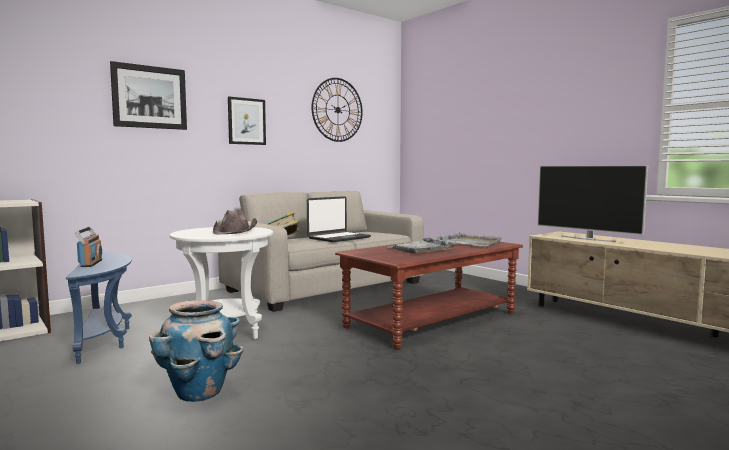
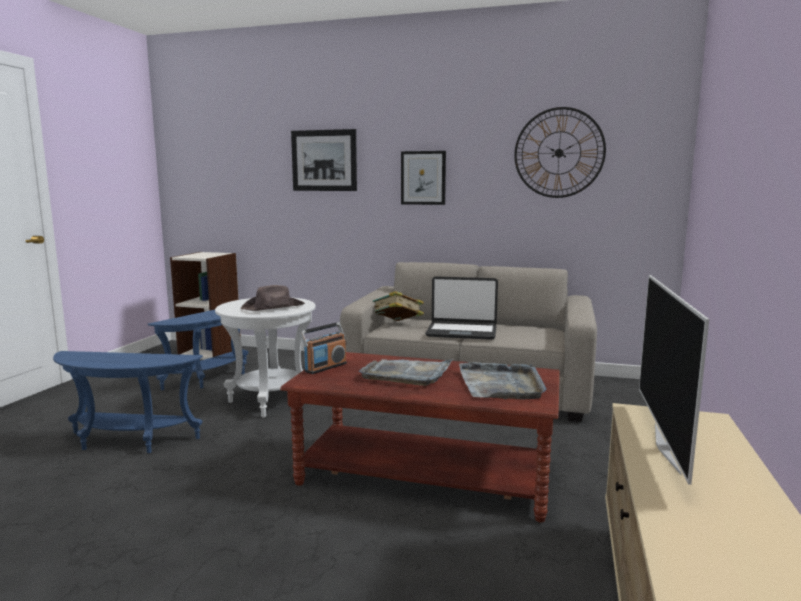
camera: 55 degrees right, 5 degrees up
(90, 263) = (200, 314): radio -> radio (325, 367)
(199, 392) = (127, 442): planter -> blue side table

